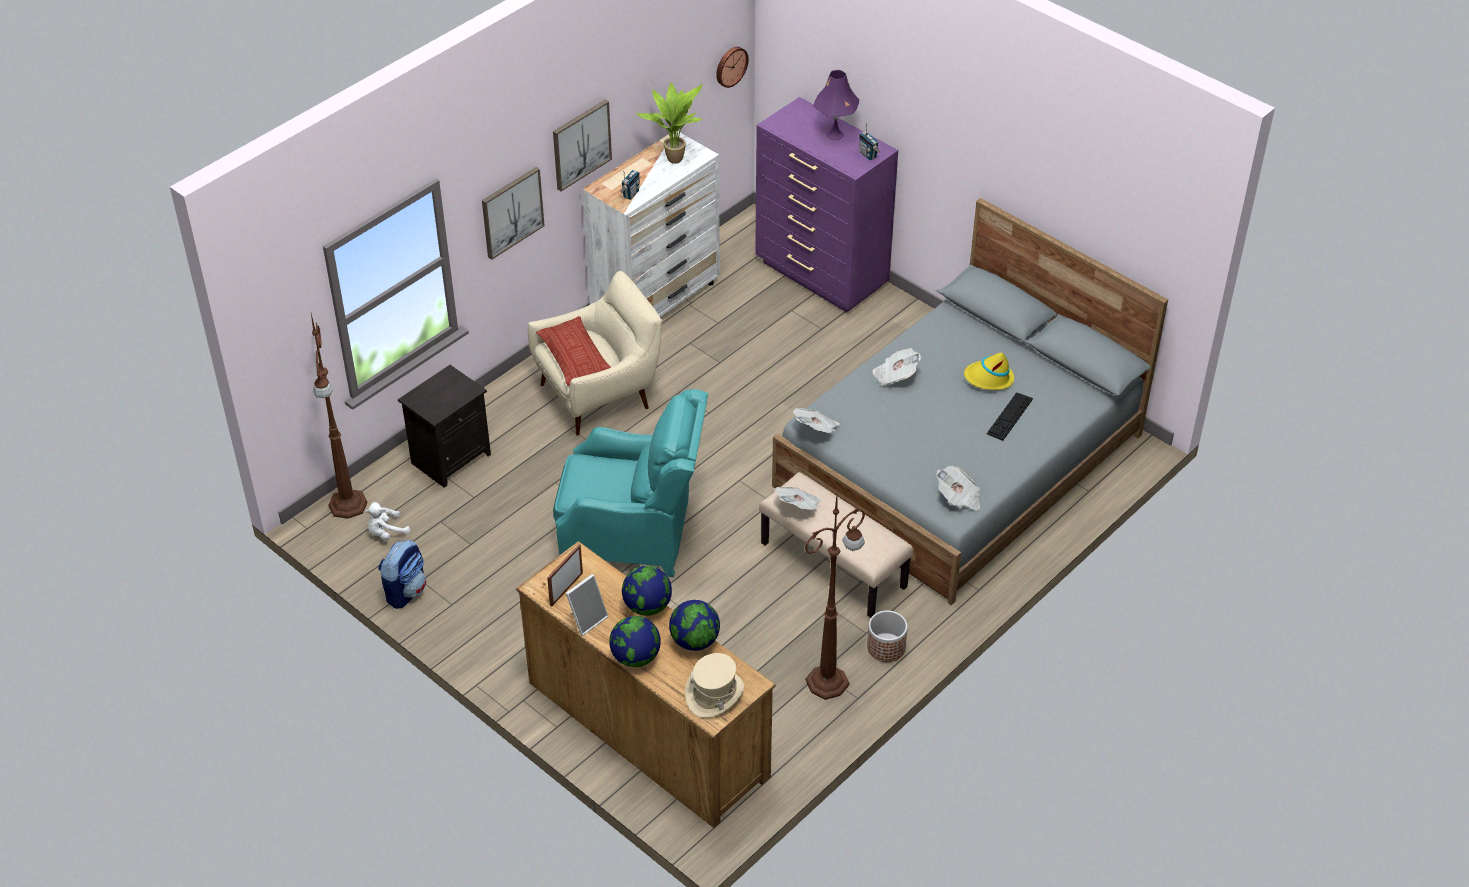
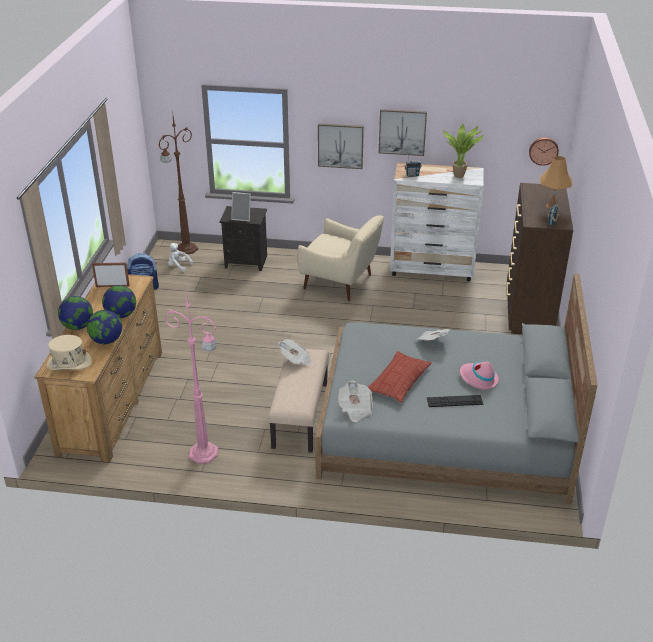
camera: 55 degrees right, 10 degrees down
(574, 356) = (326, 244): pillow -> pillow (398, 381)
(587, 619) = (95, 300): picture frame -> picture frame (242, 217)
(633, 534) = (252, 335): turquoise armchair -> none
(816, 429) = (350, 331): newspaper -> none
(821, 275) = (528, 312): purple dresser -> brown dresser
(829, 681) = (205, 453): brown floor lamp -> pink floor lamp
(835, 134) = (551, 206): purple table lamp -> orange table lamp
(886, 648) = (253, 465): planter -> none
(988, 378) = (478, 379): yellow hat -> pink hat

